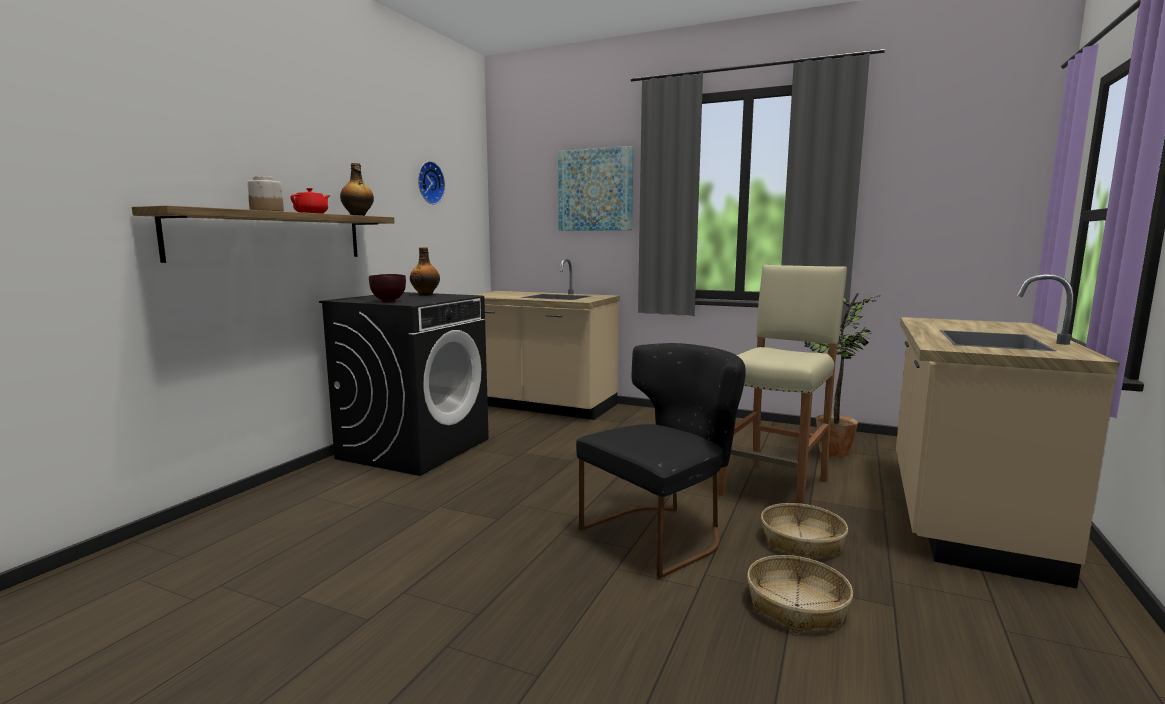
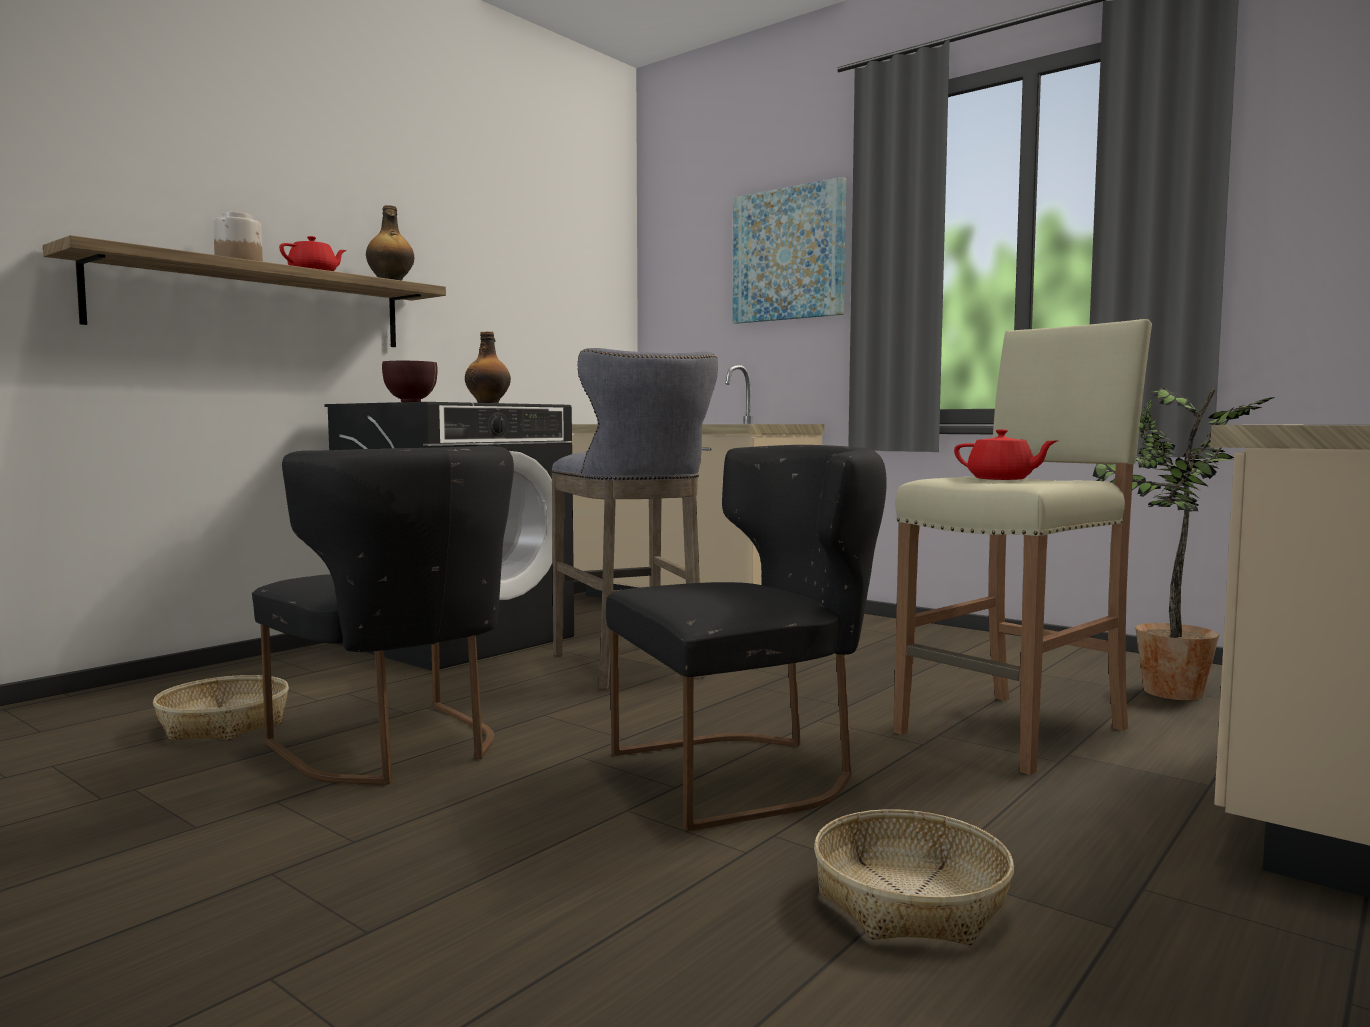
camera: 15 degrees right, 5 degrees down
(429, 183) = (527, 249): wall clock -> none
(448, 541) = (398, 749): none -> black chair
(542, 461) = (631, 667): none -> grey stool
(777, 356) = (1001, 479): none -> red teapot
(802, 541) = (1000, 810): basket -> basket (223, 724)

